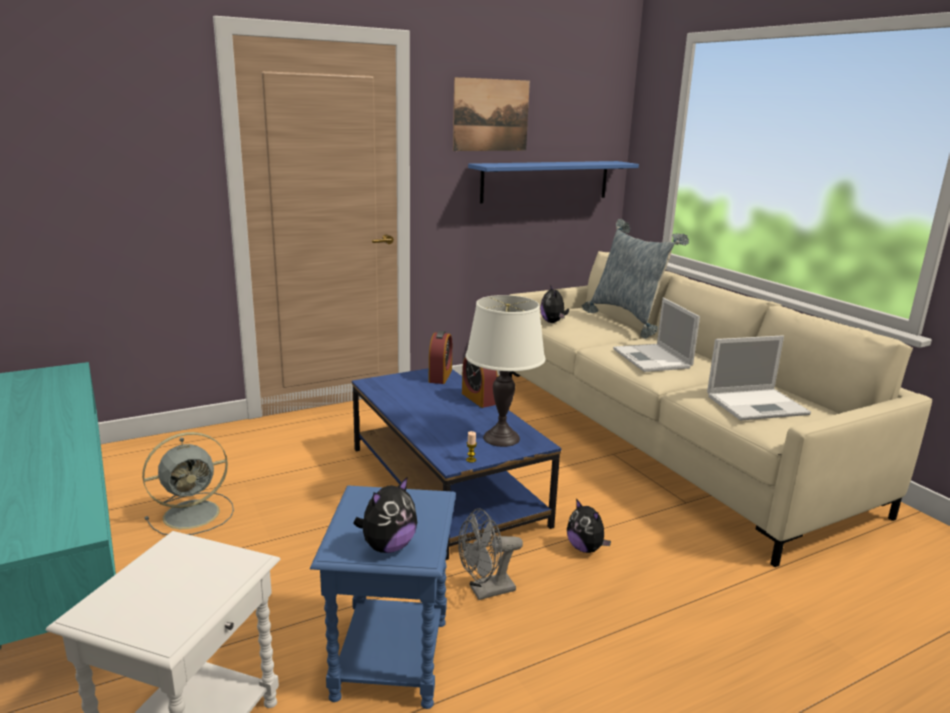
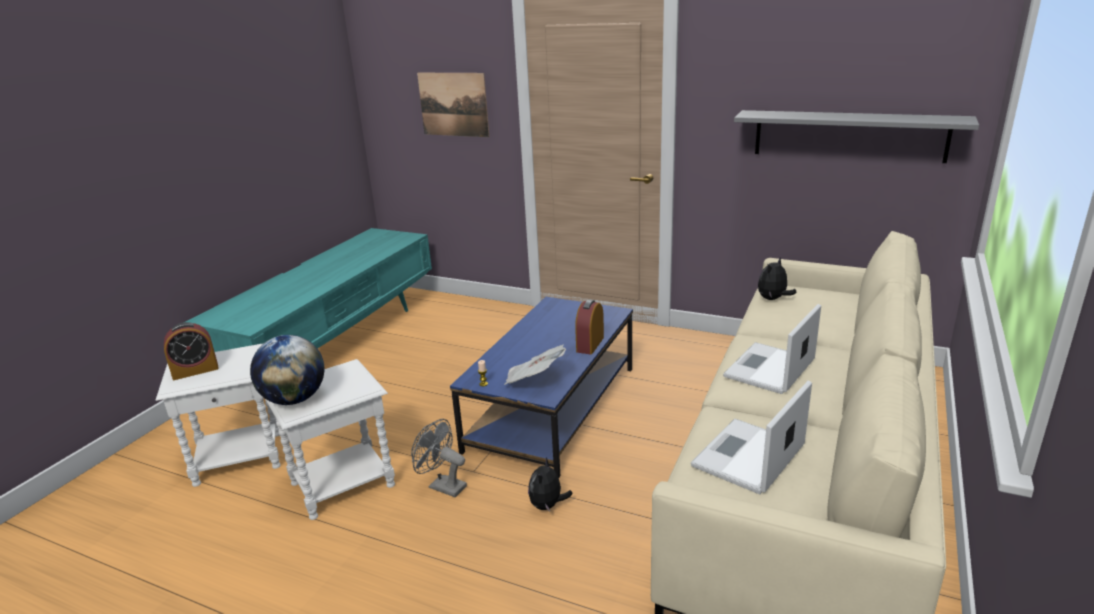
camera: 55 degrees right, 5 degrees up
(194, 514) = (409, 353): grey fan -> none
(388, 546) = (294, 399): plush toy -> globe
(393, 658) = (343, 484): blue side table -> white side table
(440, 376) = (606, 316): alarm clock -> alarm clock (195, 371)
(491, 115) = (773, 57): picture -> picture (453, 104)
(501, 438) = (534, 380): white table lamp -> newspaper
(545, 181) = (849, 135): blue shelf -> grey shelf
(628, 324) = (853, 328): pillow -> none
(758, 404) = (747, 457): laptop -> laptop turned 90 degrees clockwise

